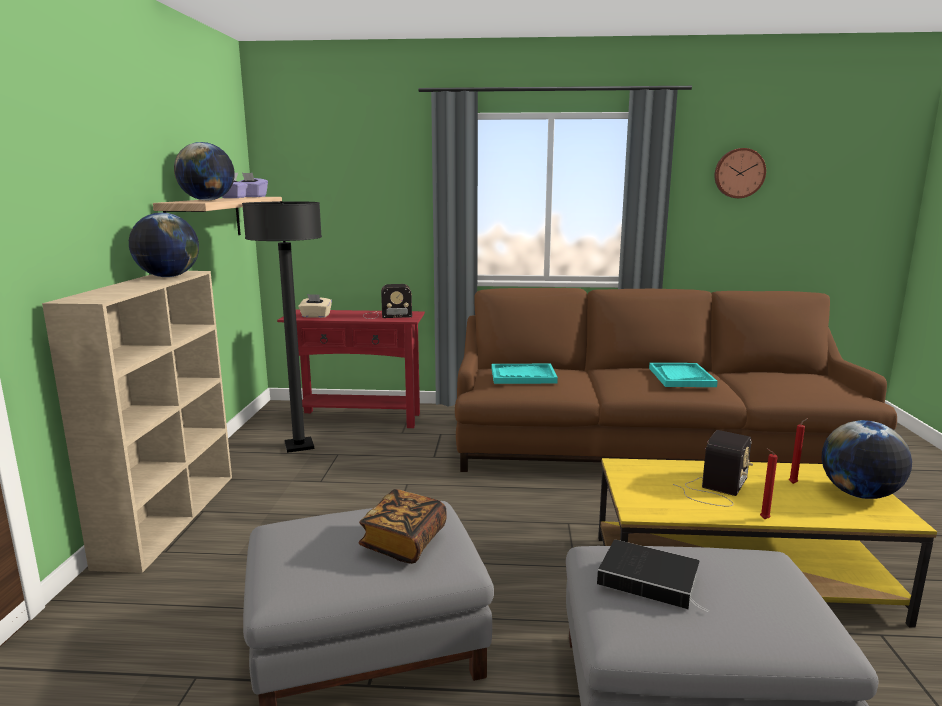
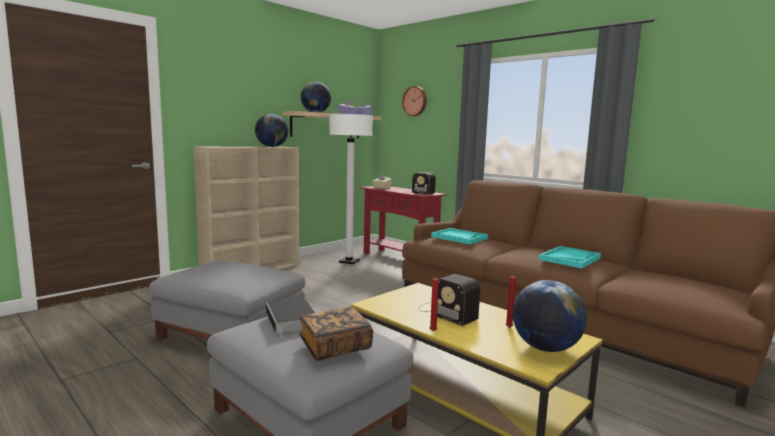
camera: 40 degrees right, 5 degrees down
(299, 446) = (349, 261): black floor lamp -> white floor lamp
(404, 542) = (239, 276): book -> book (335, 347)
(716, 488) = (445, 312): radio -> radio turned 60 degrees clockwise
(739, 173) = (709, 93): wall clock -> wall clock (415, 101)

